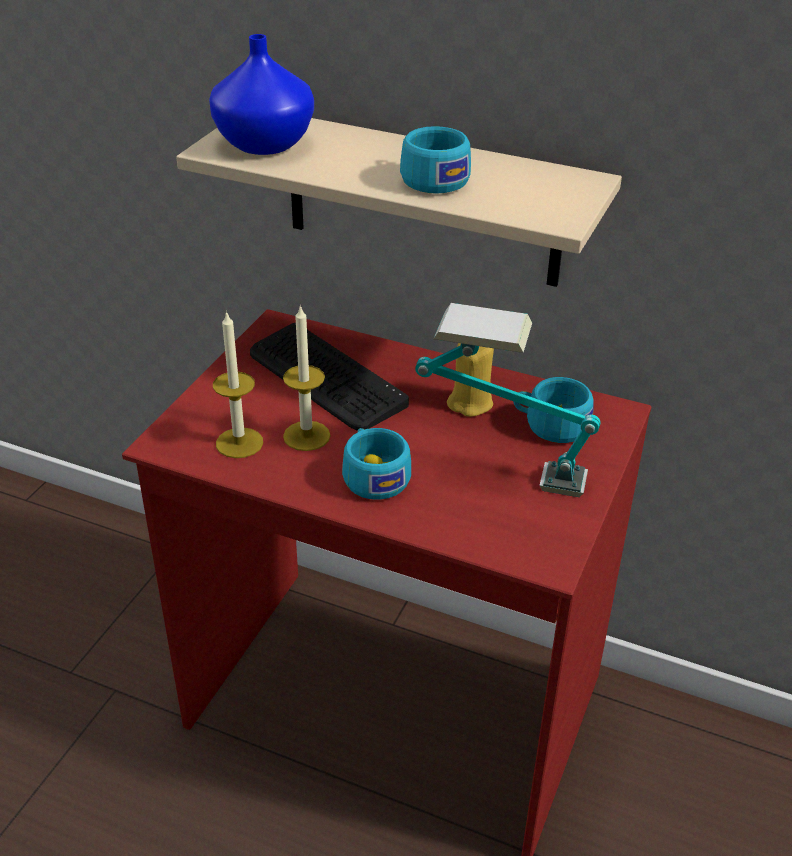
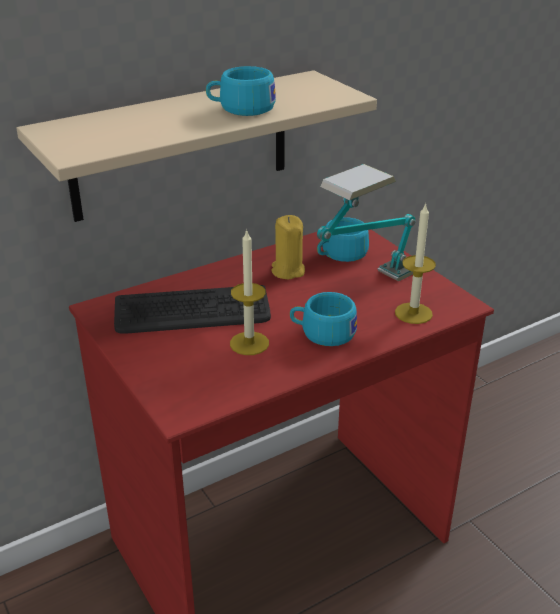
camera: 55 degrees left, 5 degrees down
(239, 443) = (223, 375): candle -> candle (413, 313)
(266, 144) = (99, 136): blue vase -> none

